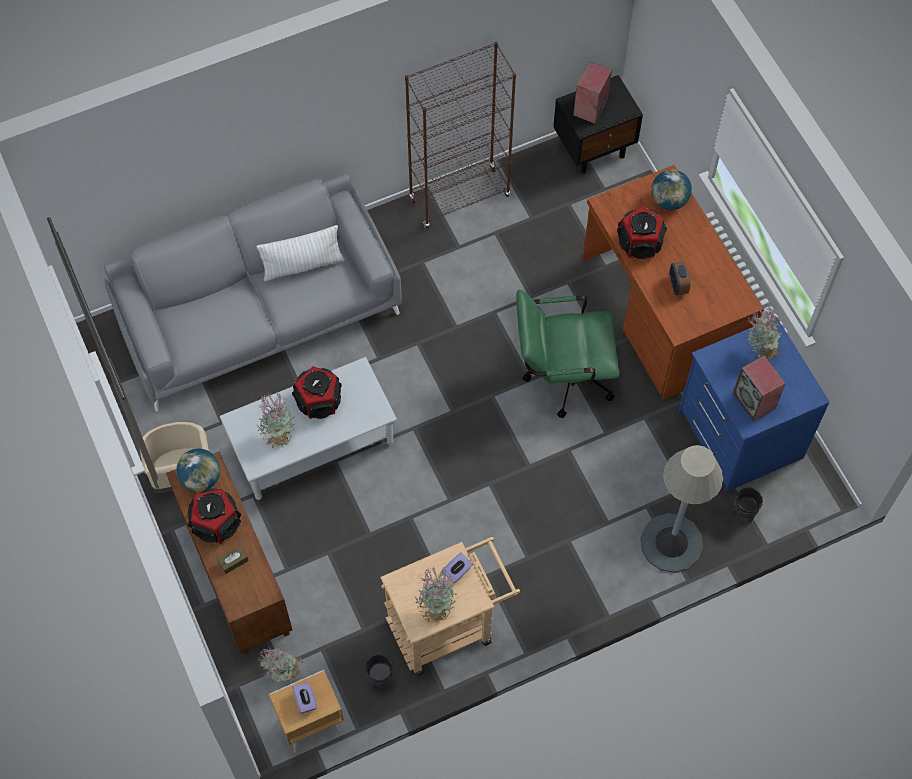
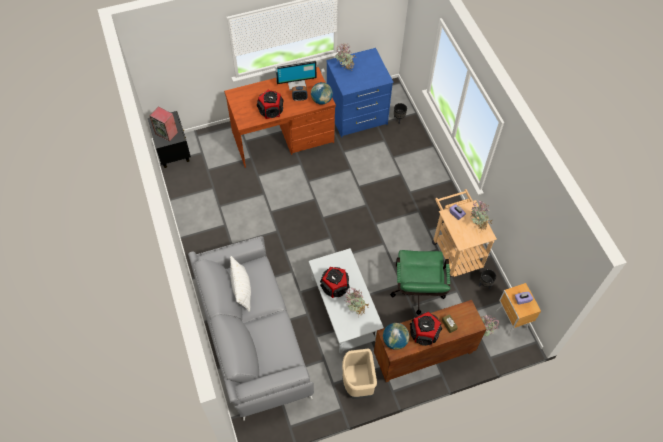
camera: 85 degrees left, 5 degrees down
(459, 198) = (192, 221): brown bookcase -> none
(561, 376) = (315, 184): green office chair -> green office chair (417, 294)
(669, 200) = (247, 95): globe -> globe (321, 100)
(671, 543) = (413, 149): grey floor lamp -> none
(713, 276) = (296, 83): none -> monitor
(754, 401) = (372, 74): speaker -> none

